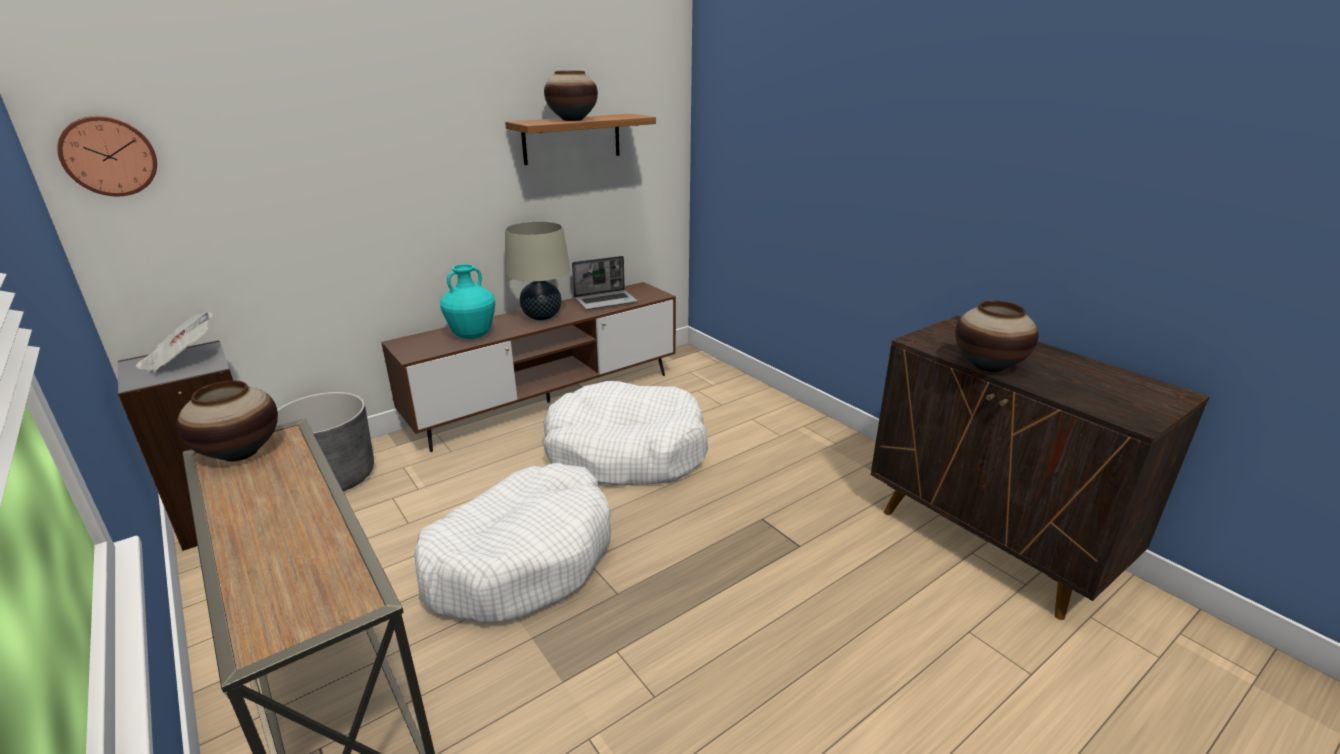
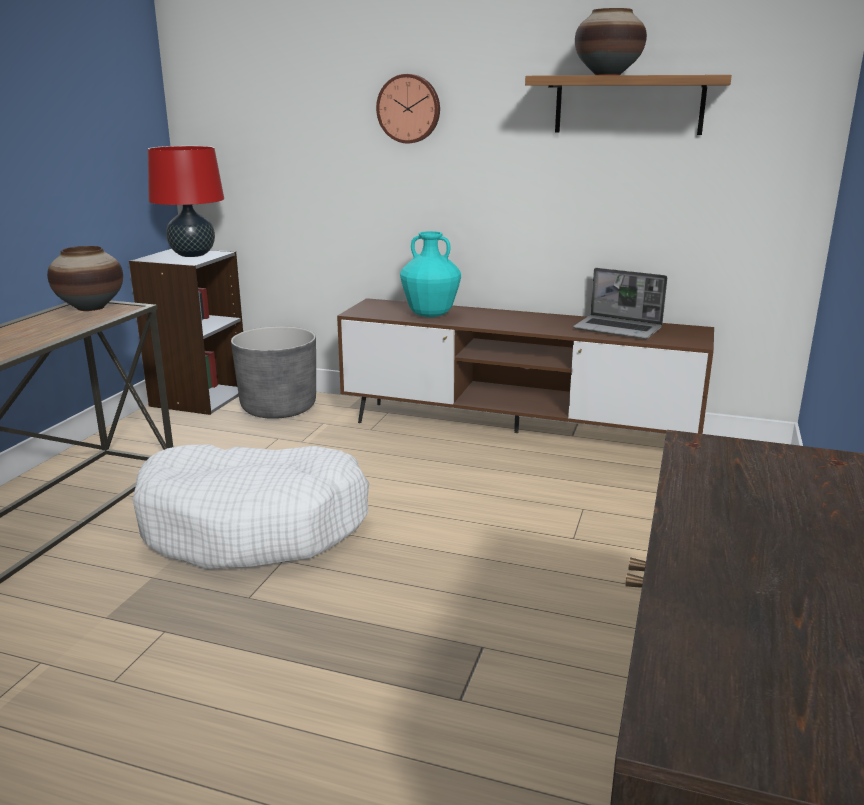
camera: 55 degrees right, 5 degrees down
(109, 156) = (203, 85): wall clock -> wall clock (409, 109)
(180, 360) = (192, 255): newspaper -> red table lamp
(542, 316) = (522, 321): beige table lamp -> none
(626, 452) = (491, 506): white dog bed -> none
(987, 366) = (697, 515): vase -> none

